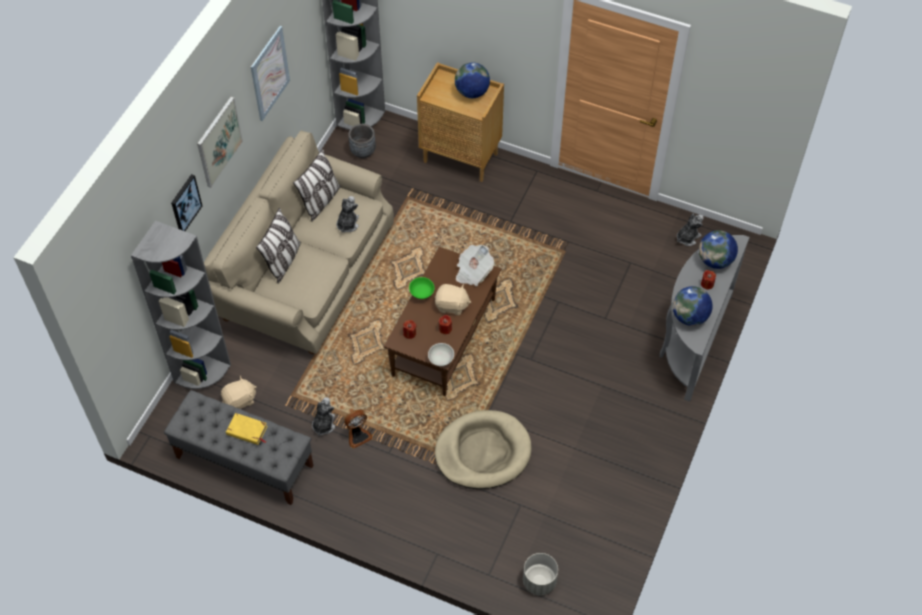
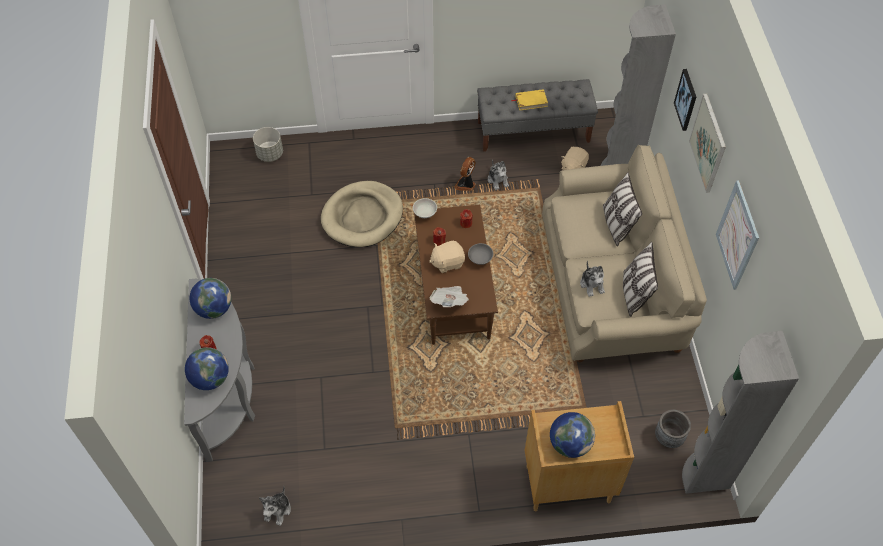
camera: 150 degrees right, 0 degrees up
(422, 293) = (480, 260): green bowl -> grey bowl

